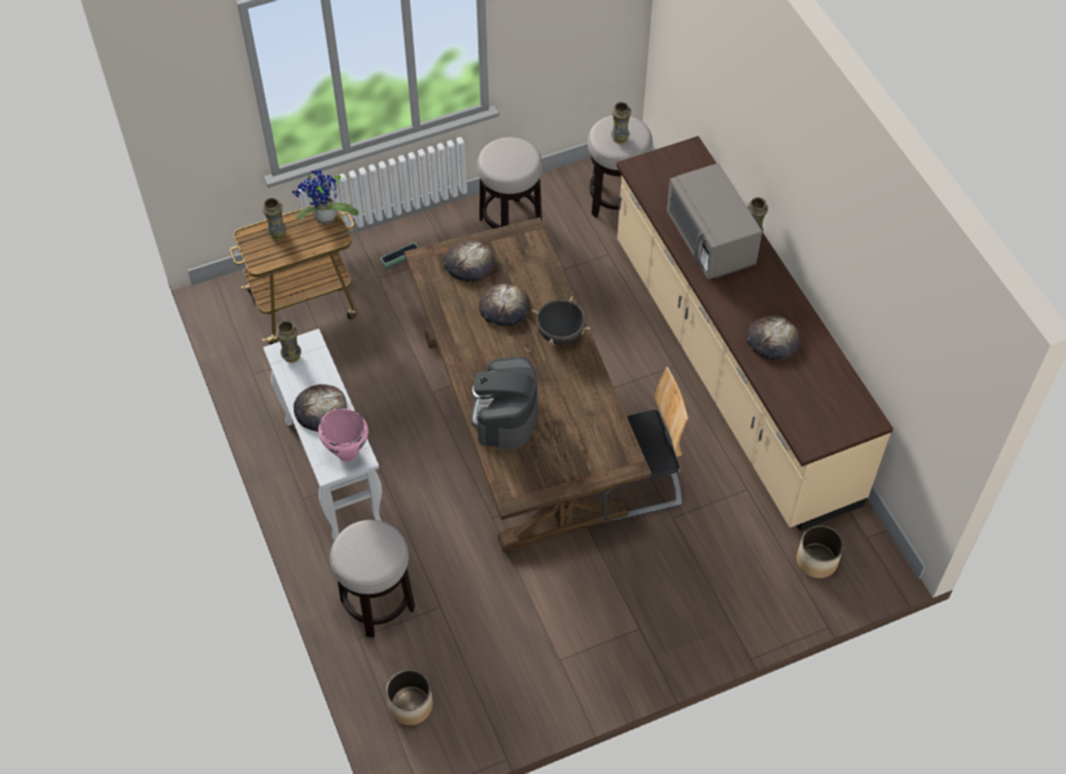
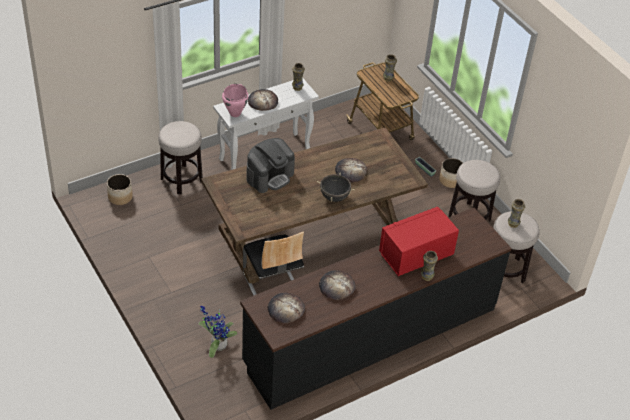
camera: 80 degrees right, 10 degrees down
(324, 219) = (404, 95): potted plant -> potted plant (217, 345)
(469, 263) = (381, 154): bread -> bread (285, 309)
(505, 416) = (270, 176): coffee machine -> coffee machine turned 135 degrees clockwise
(710, 241) = (416, 255): grey microwave -> red microwave
(731, 371) = (371, 335): beige counter -> black counter
(816, 561) = (224, 382): planter -> planter (450, 180)

